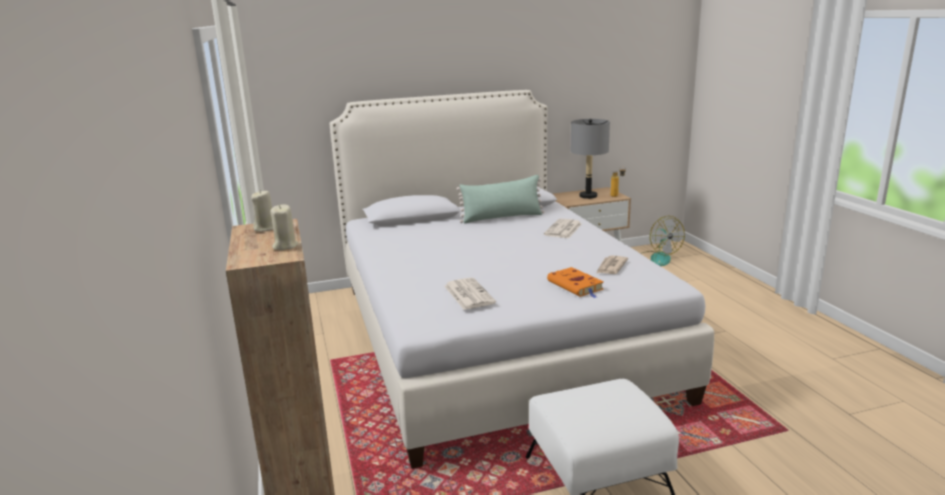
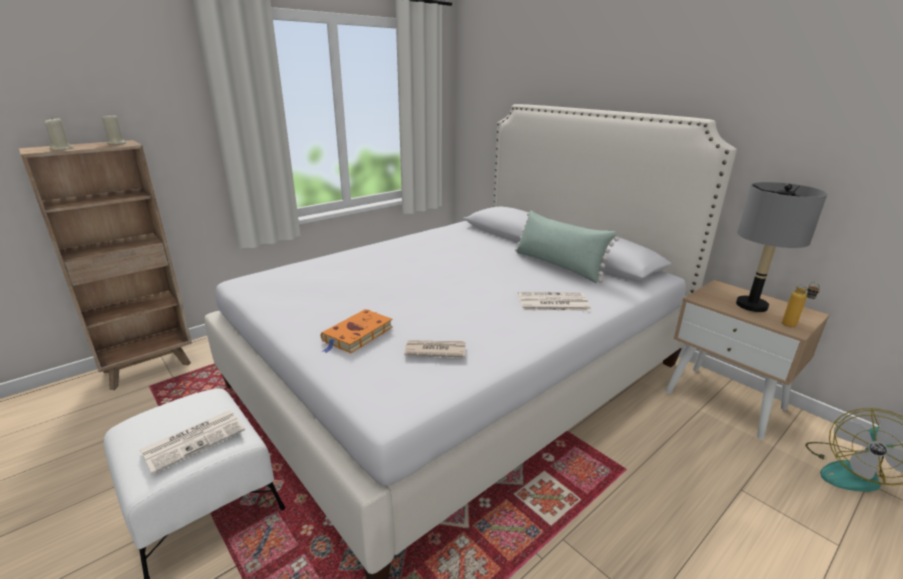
camera: 65 degrees right, 5 degrees up
(468, 294) = (311, 285): newspaper -> newspaper (195, 439)

